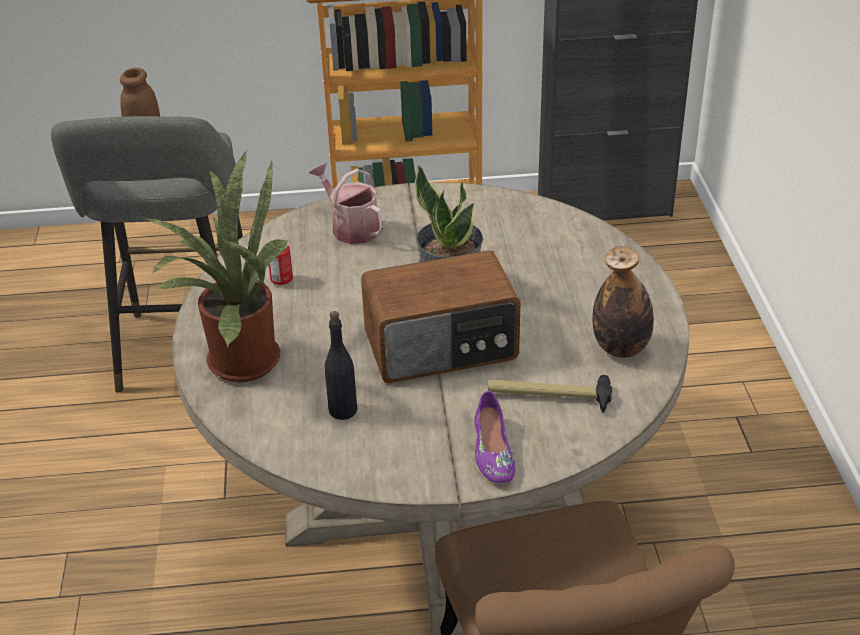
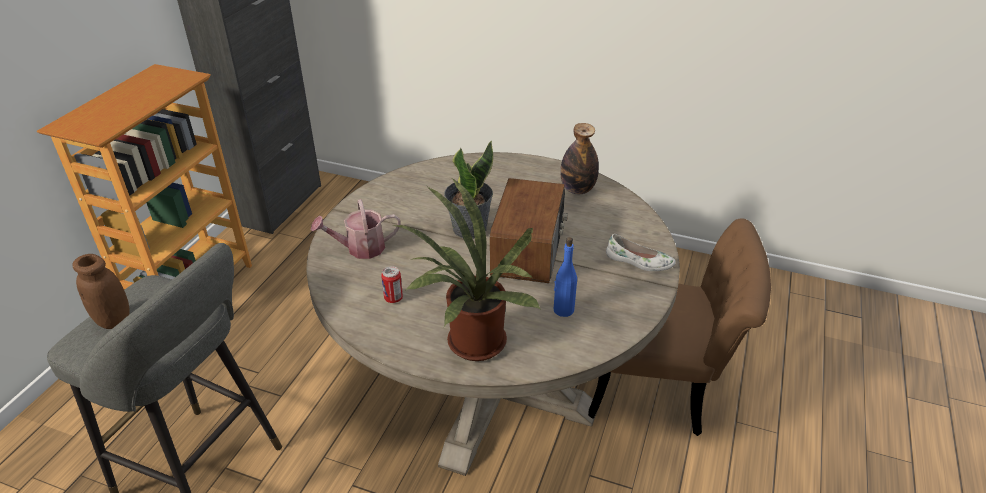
camera: 65 degrees left, 0 degrees up
(342, 410) = (563, 310): black bottle -> blue bottle
(492, 451) = (639, 262): purple shoe -> white shoe
(549, 397) = (603, 226): hammer -> none

